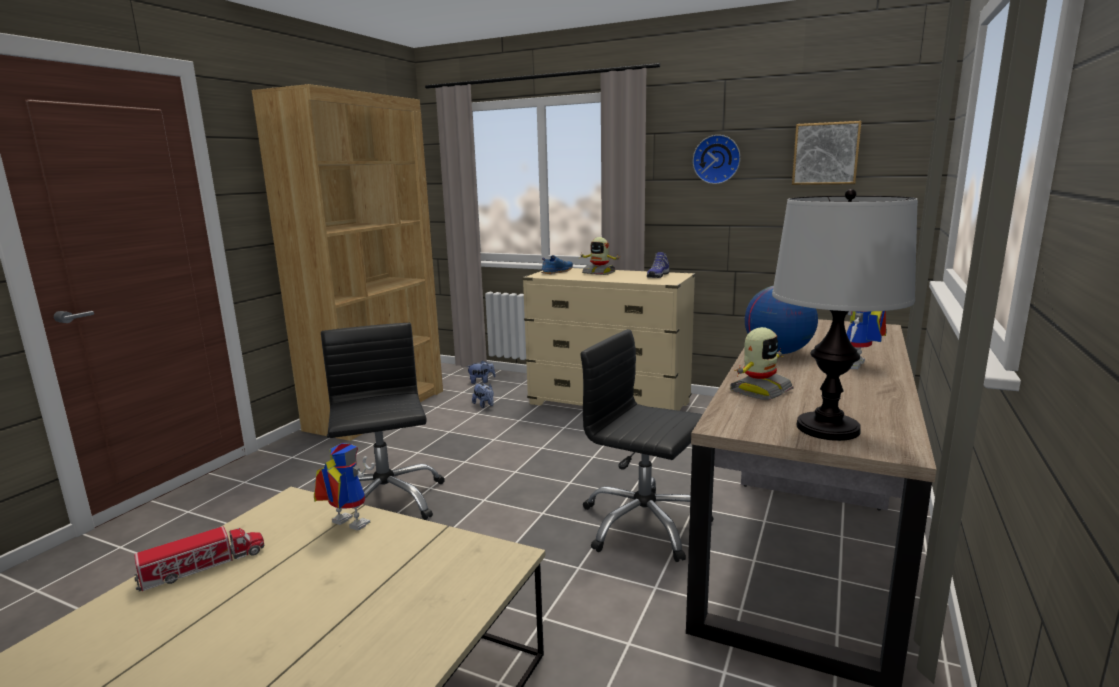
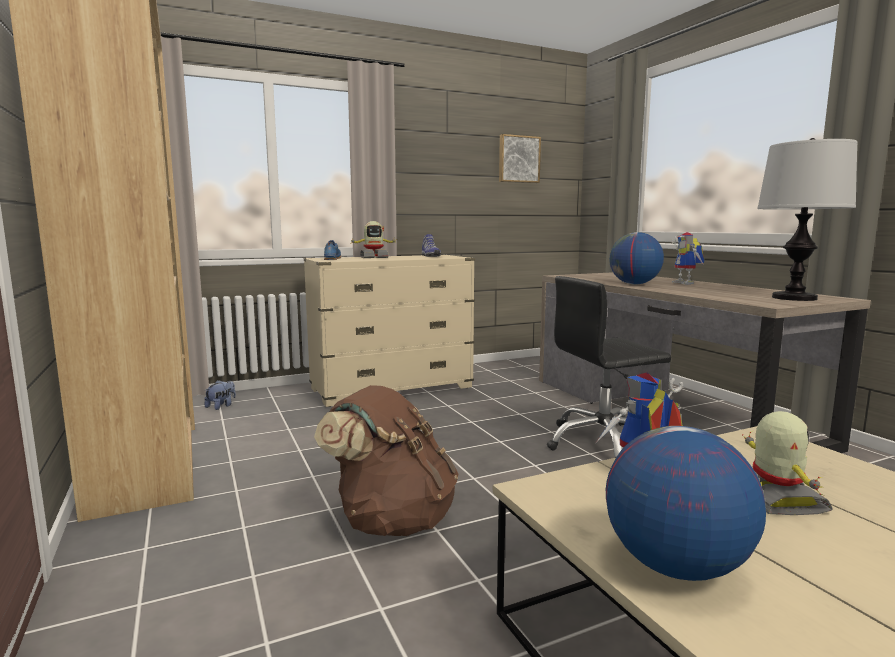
camera: 50 degrees left, 5 degrees down
(203, 566) = (675, 566): toy truck -> globe
(385, 500) = (392, 521): black office chair -> brown backpack
(484, 405) = (280, 421): plush toy -> none
(717, 159) = (444, 157): wall clock -> none
(759, 390) = (709, 294): toy robot -> toy robot (776, 499)

